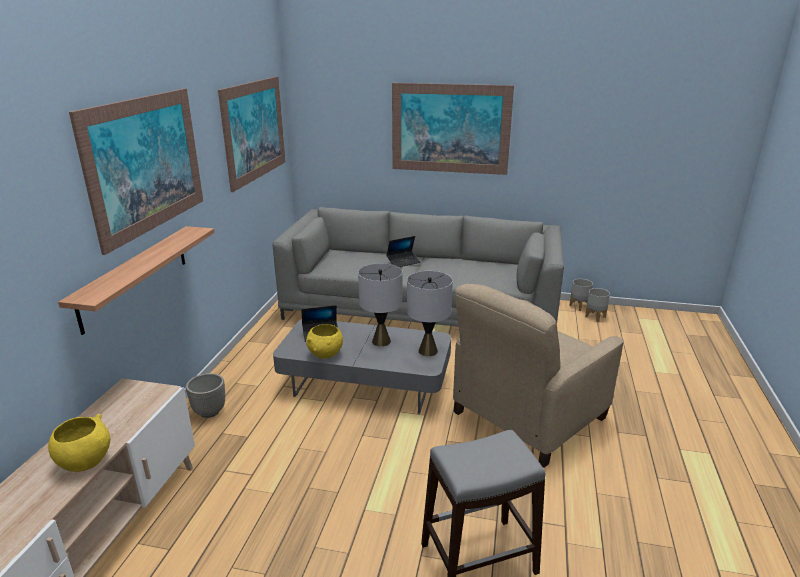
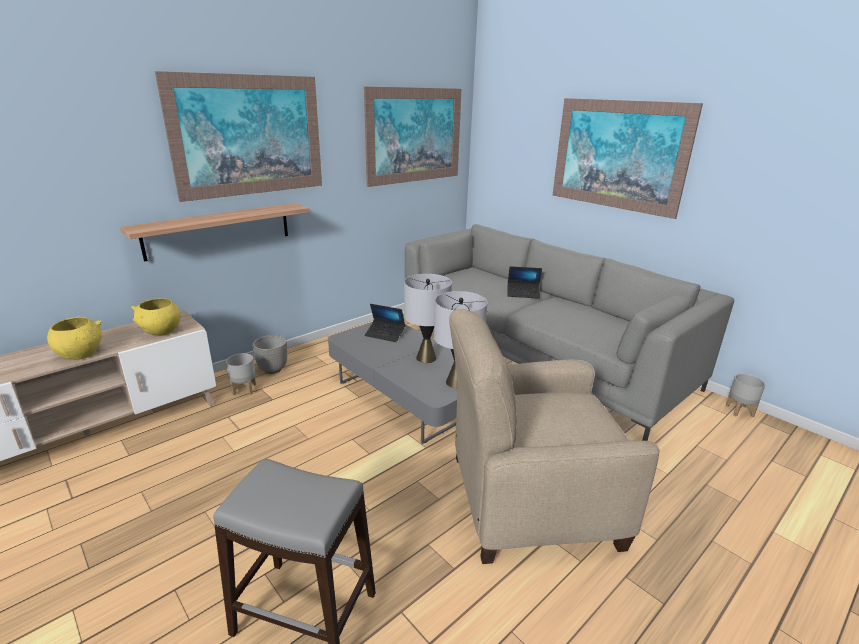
camera: 35 degrees right, 0 degrees up
(325, 354) = (365, 351): yellow bowl -> yellow bowl (161, 332)
(595, 316) = (750, 430): grey planter -> grey planter (244, 389)

